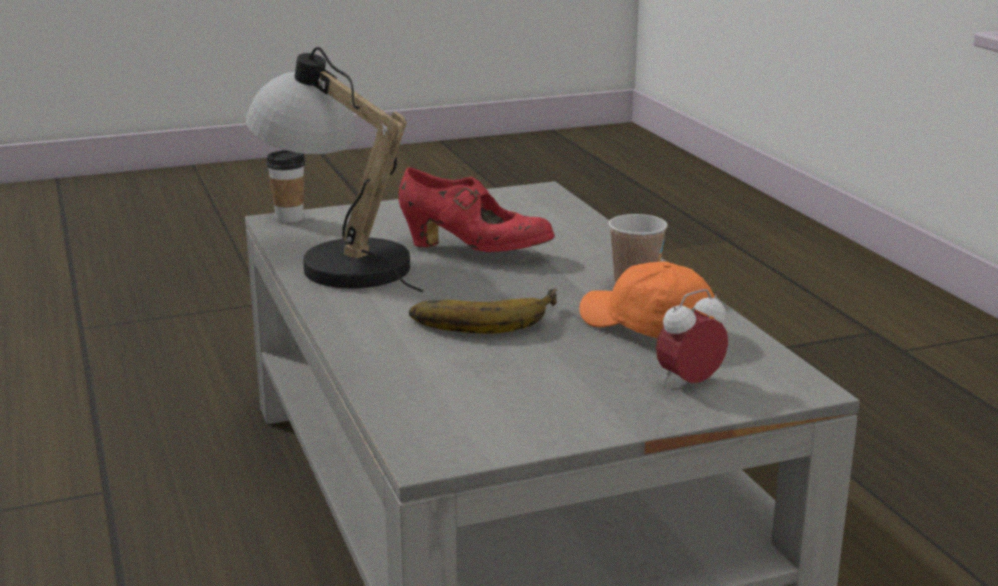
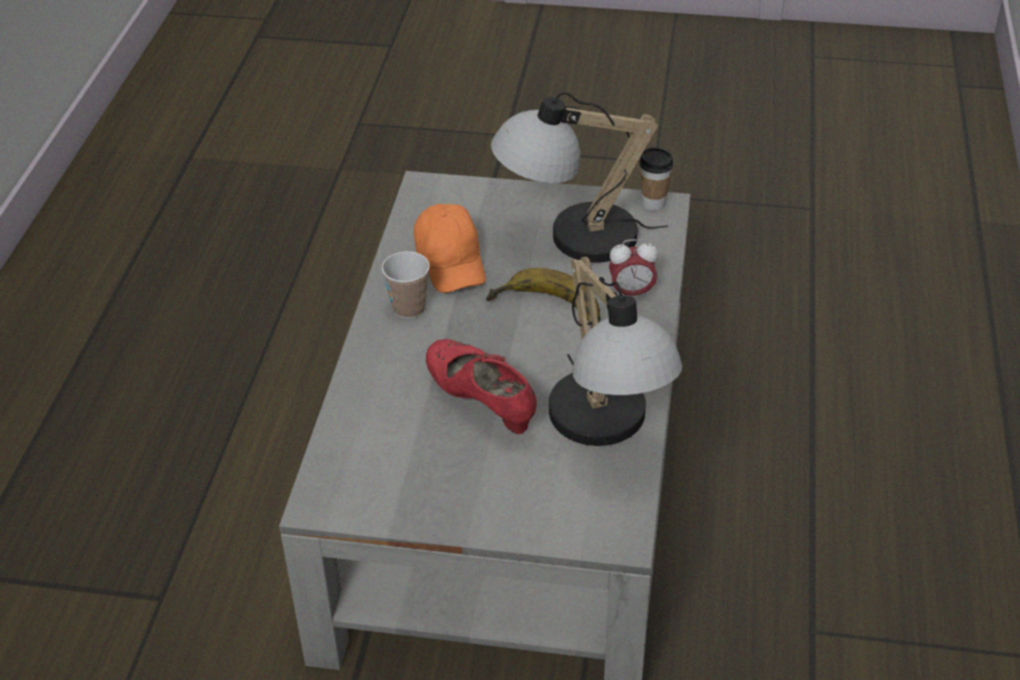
camera: 150 degrees left, 20 degrees up
(289, 218) = (609, 538): cup -> cup (653, 203)
(527, 382) = (570, 239): none -> table lamp
(689, 383) = (480, 208): alarm clock -> alarm clock (631, 293)

